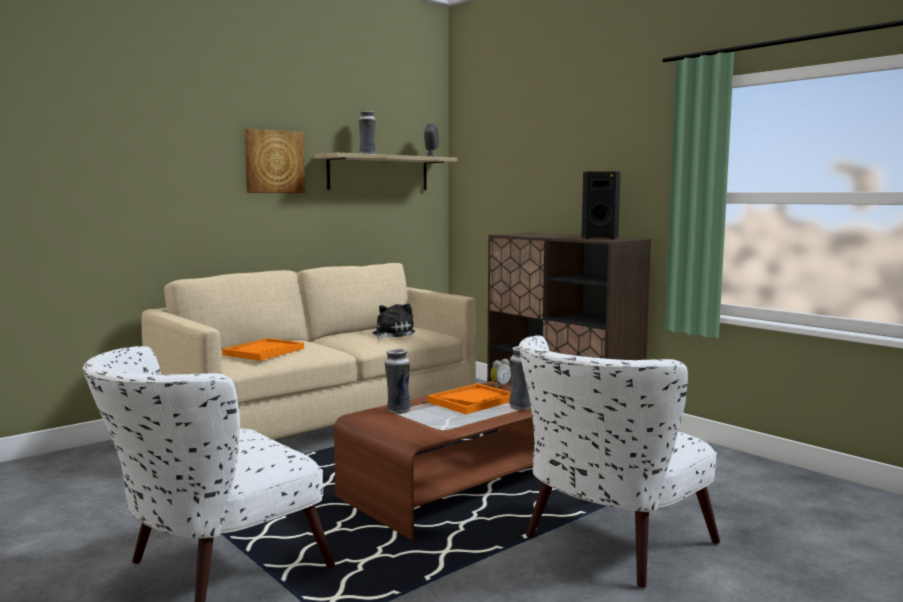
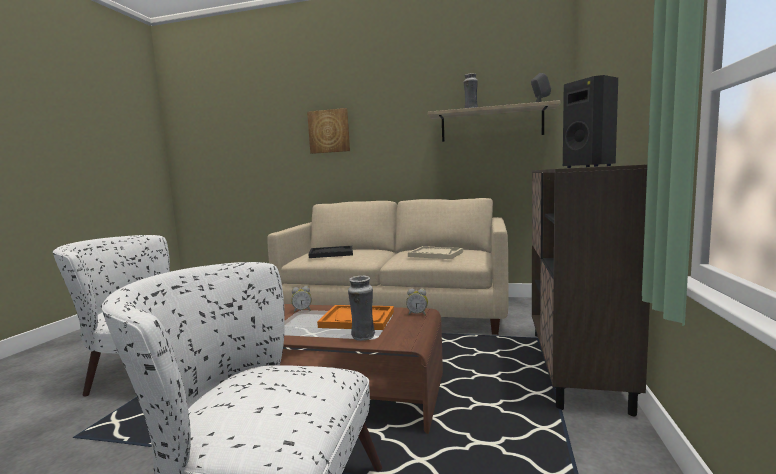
camera: 55 degrees right, 0 degrees up
(264, 352) = (331, 253): orange tray -> black tray
(274, 162) = (399, 125): picture -> picture (329, 131)
(391, 334) = (435, 254): plush toy -> beige tray
(398, 411) = (302, 310): vase -> alarm clock

